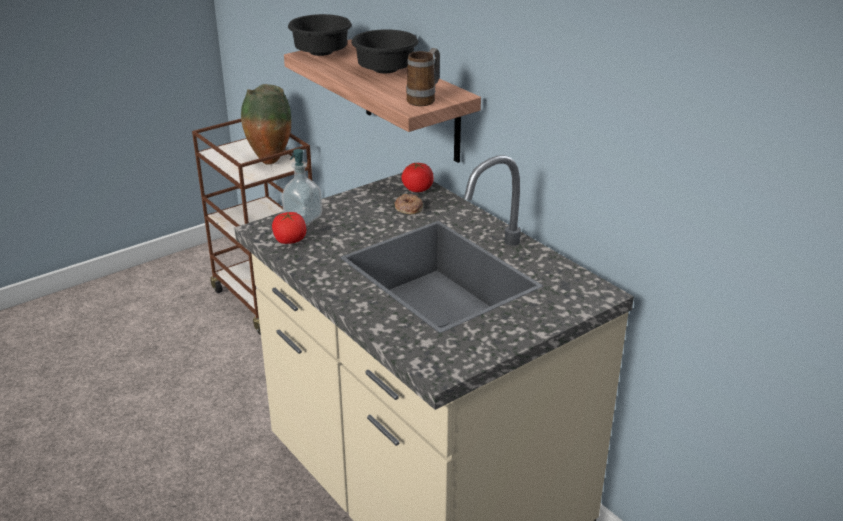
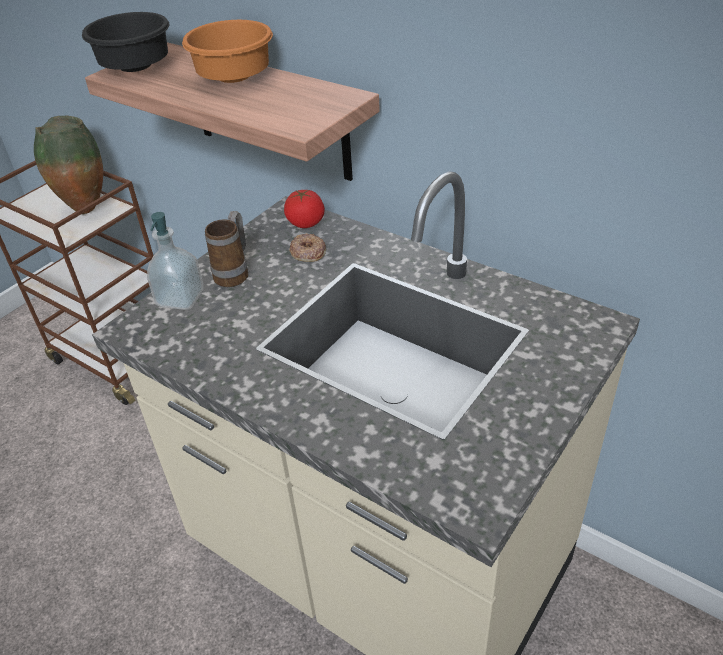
camera: 15 degrees left, 10 degrees up
(290, 240) = (177, 338): tomato -> none
(387, 70) = (237, 77): black bowl -> orange bowl
(425, 99) = (310, 111): mug -> mug (235, 272)

